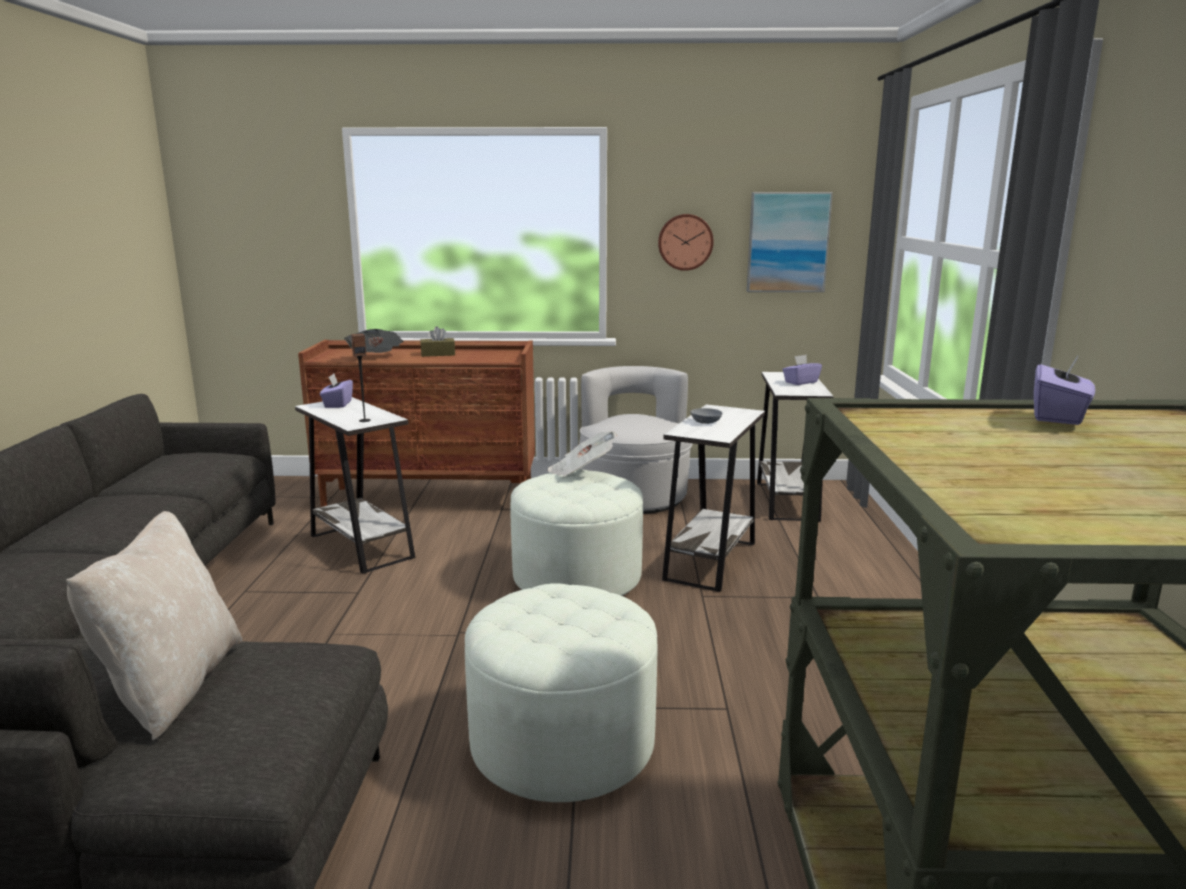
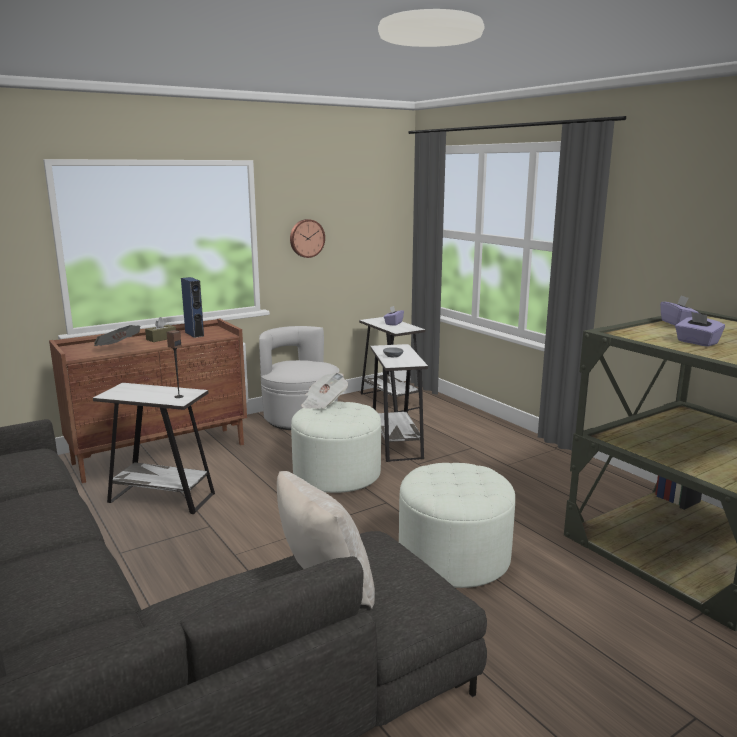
camera: 35 degrees left, 0 degrees up
(337, 404) = (127, 389): purple tissue box -> purple tissue box (697, 342)
(481, 354) = (194, 334): none -> blue speaker
(788, 242) = (365, 234): picture -> none

